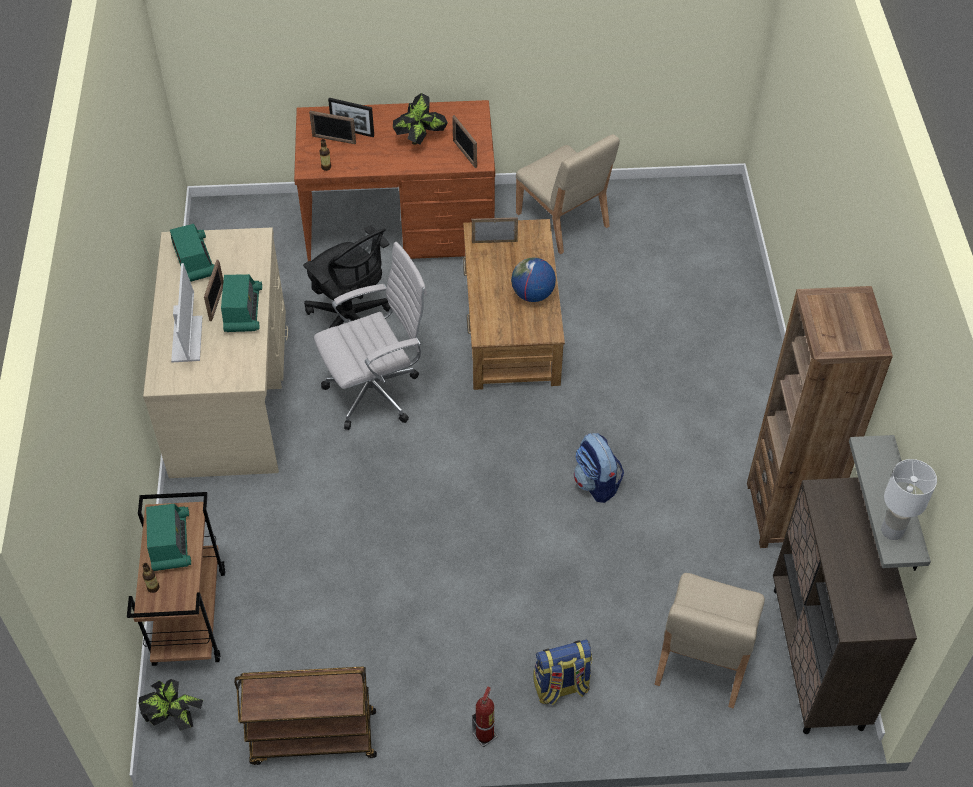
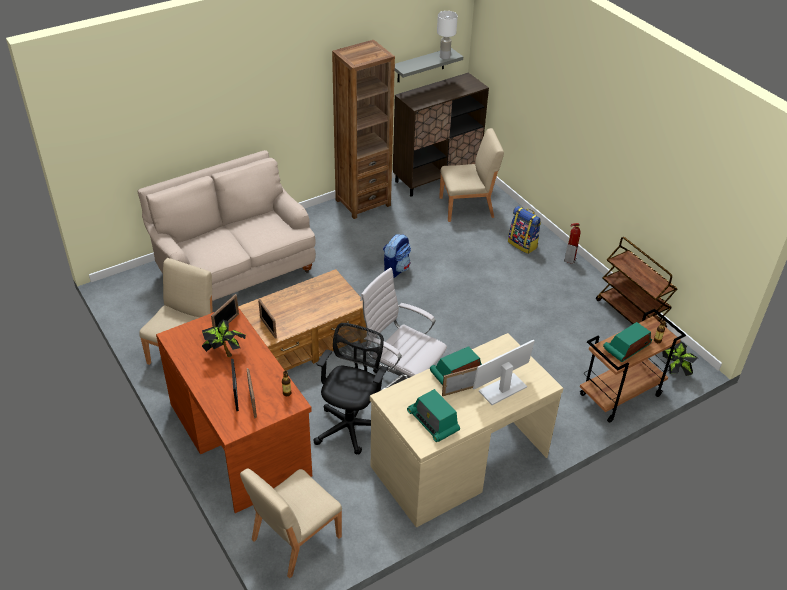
camera: 120 degrees left, 10 degrees down
(195, 260) = (433, 422): radio -> radio turned 75 degrees counterclockwise
(247, 228) = (295, 538): none -> beige chair
(532, 294) = (305, 294): globe -> none
(693, 307) = (234, 270): none -> beige sofa

